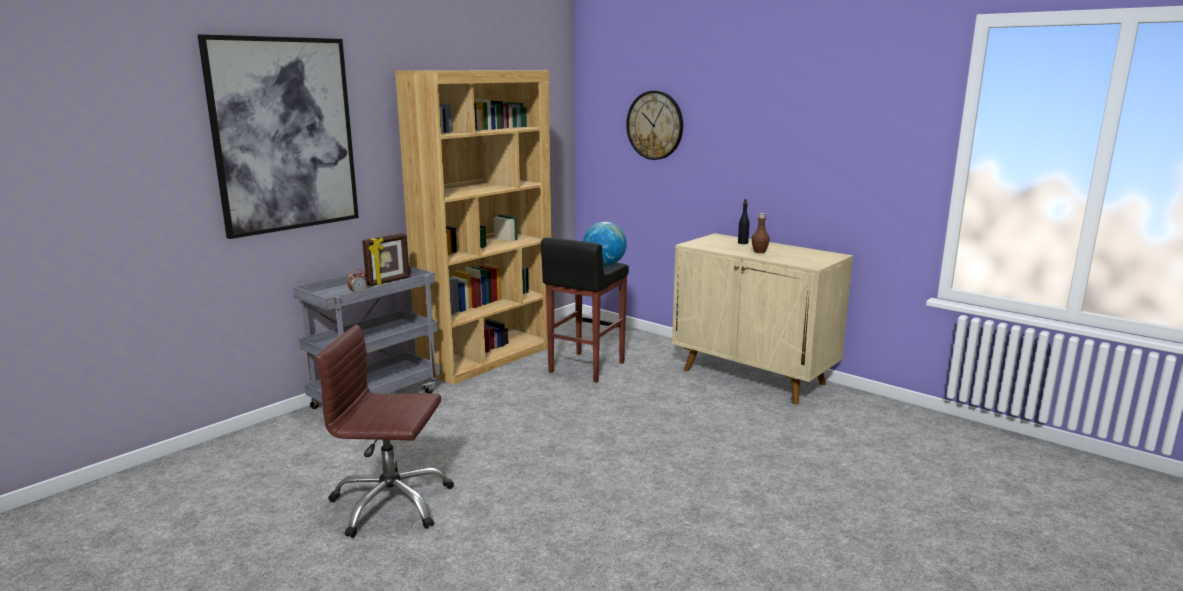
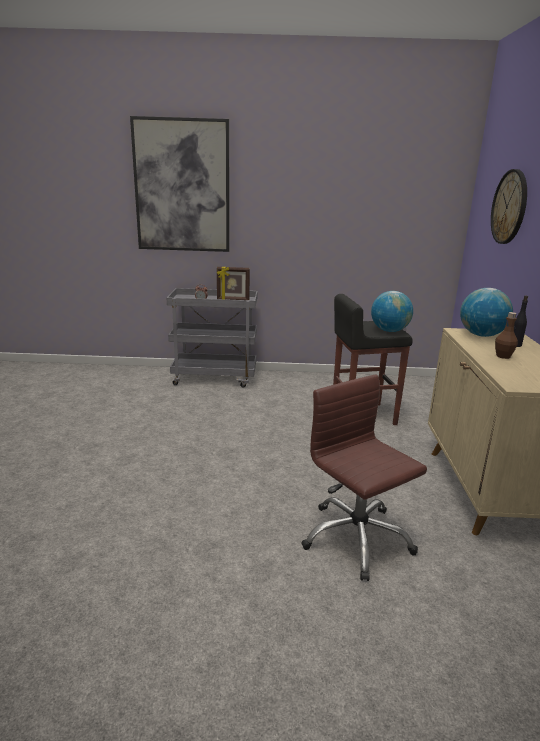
camera: 50 degrees right, 5 degrees up
(391, 503) = (107, 432): brown office chair -> brown office chair (356, 538)
(487, 358) = (316, 381): brown bookcase -> none
(709, 242) = (481, 335): none -> globe

